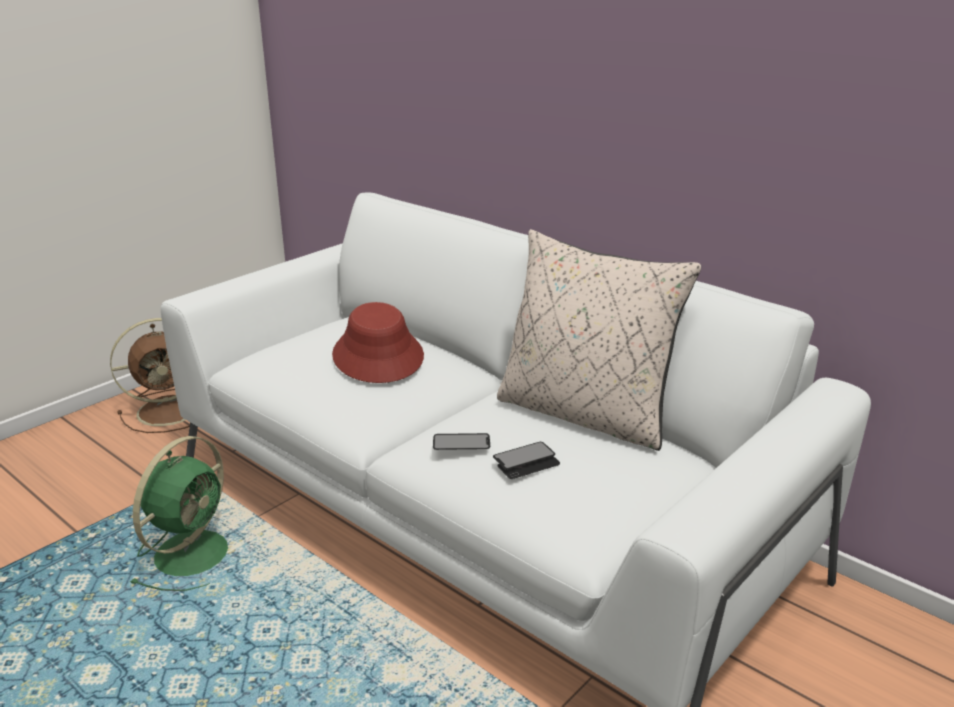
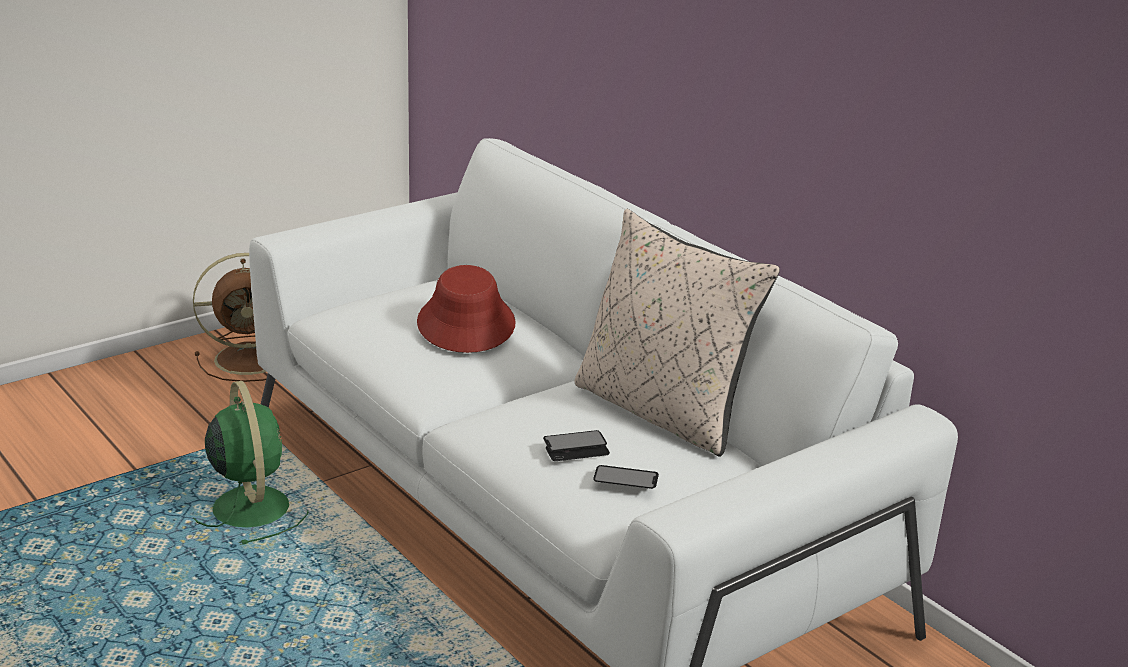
camera: 10 degrees right, 0 degrees up
(194, 552) = (250, 506): green fan -> green fan turned 60 degrees counterclockwise
(461, 443) = (519, 422): phone -> phone (626, 479)

